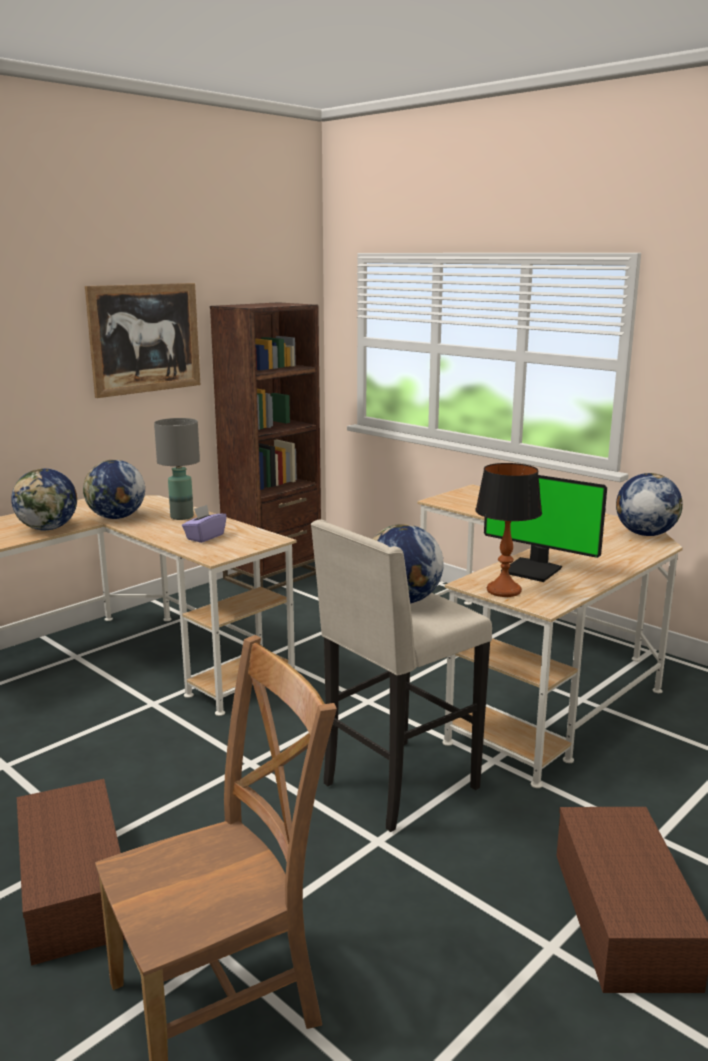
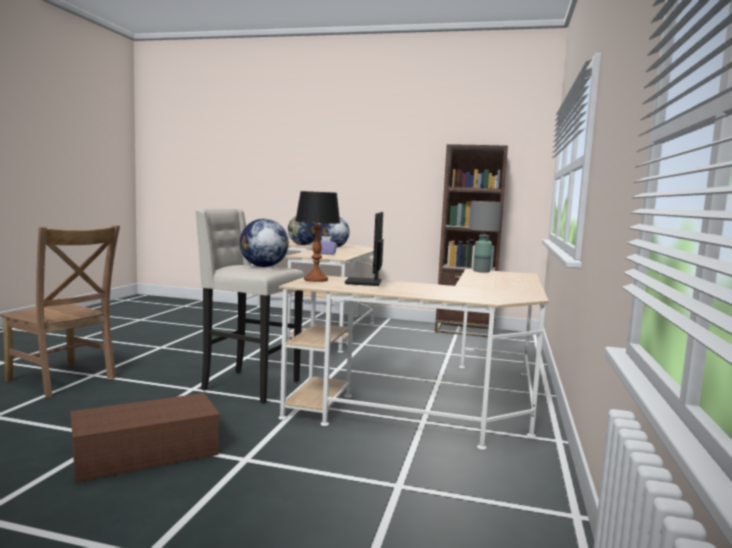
camera: 60 degrees right, 10 degrees down
(71, 887) = (130, 349): brown storage box -> none
(145, 338) = (404, 164): picture -> none
(181, 517) = (349, 251): grey table lamp -> grey table lamp (481, 271)
(645, 534) = (509, 298): globe -> none

